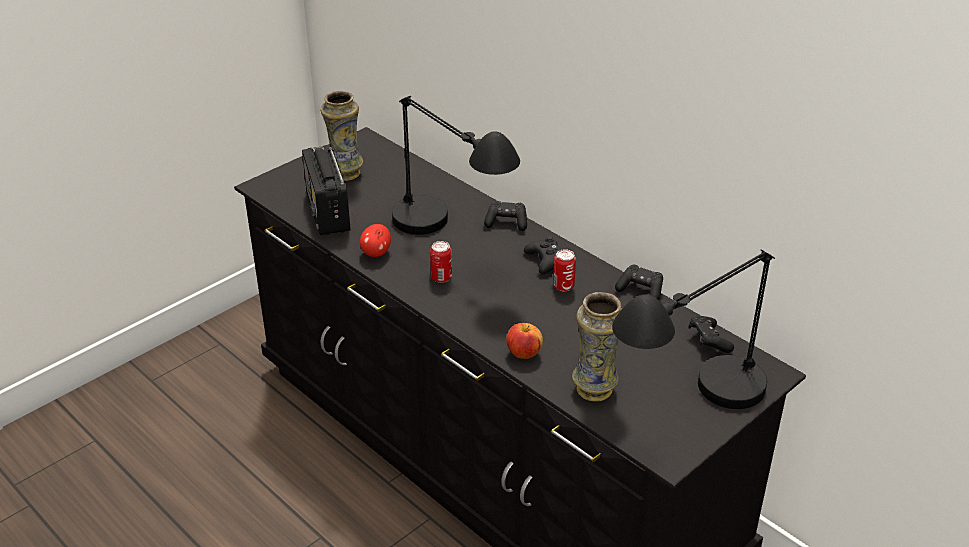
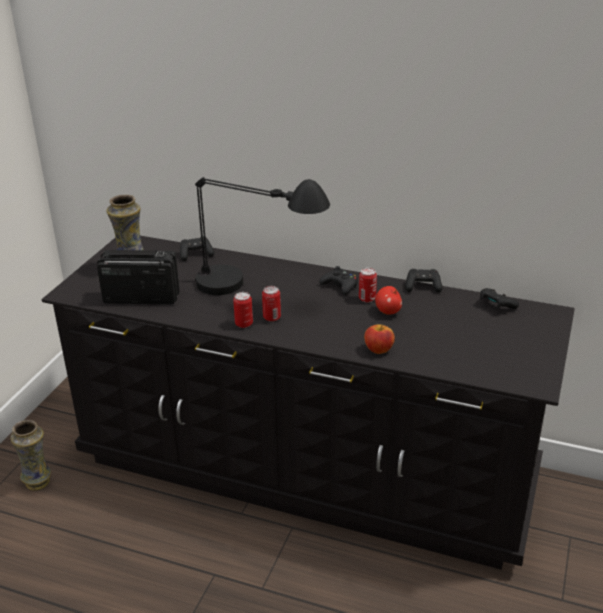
camera: 25 degrees left, 5 degrees down
(328, 213) = (141, 297): radio -> radio turned 135 degrees clockwise
(376, 253) = (205, 315): apple -> apple (388, 311)
(406, 276) = (244, 324): none -> can
(506, 223) = (289, 269): black game controller -> black game controller (196, 254)
(595, 390) = (450, 358): vase -> vase (38, 482)
(690, 412) = (526, 353): black table lamp -> none

